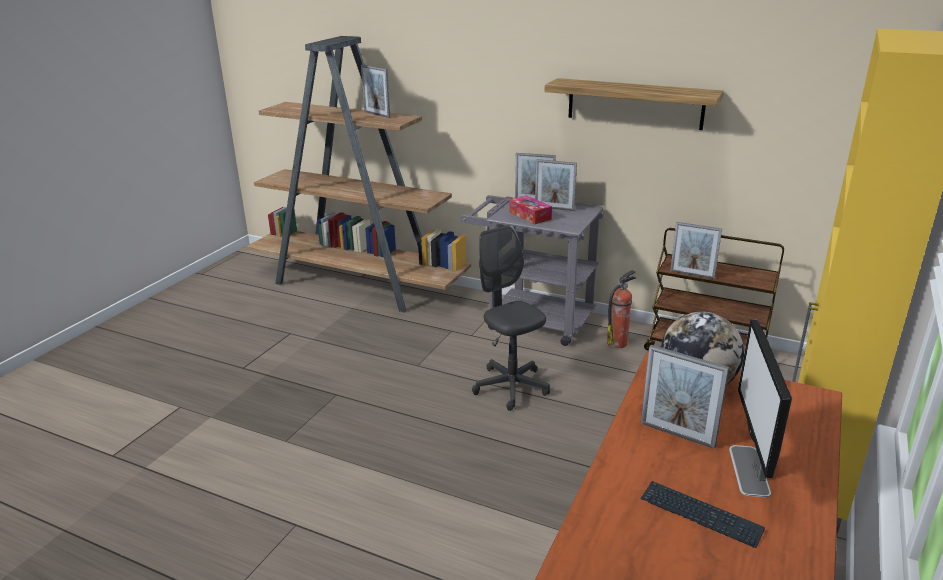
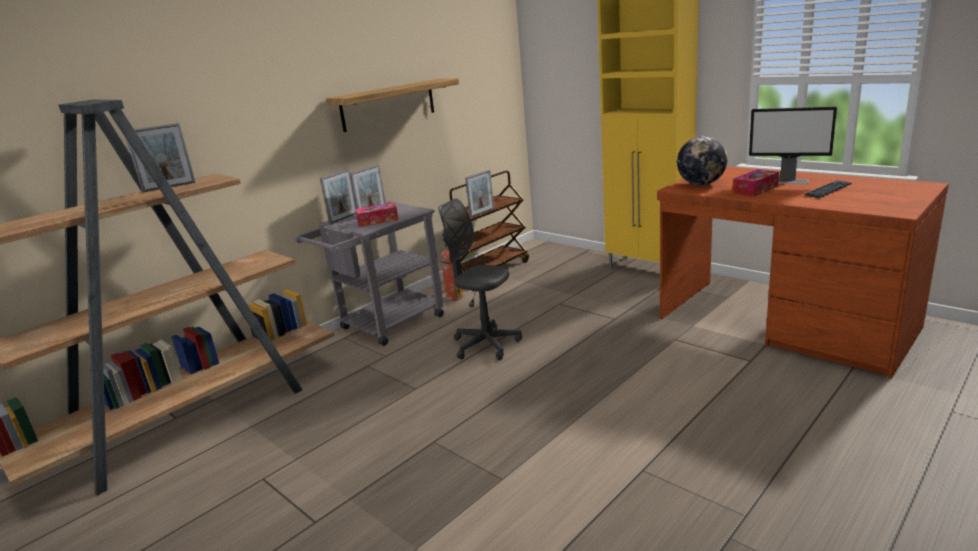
camera: 70 degrees left, 5 degrees down
(510, 387) = (486, 345): grey office chair -> grey office chair turned 45 degrees clockwise
(677, 435) = (755, 190): picture frame -> tissue box

